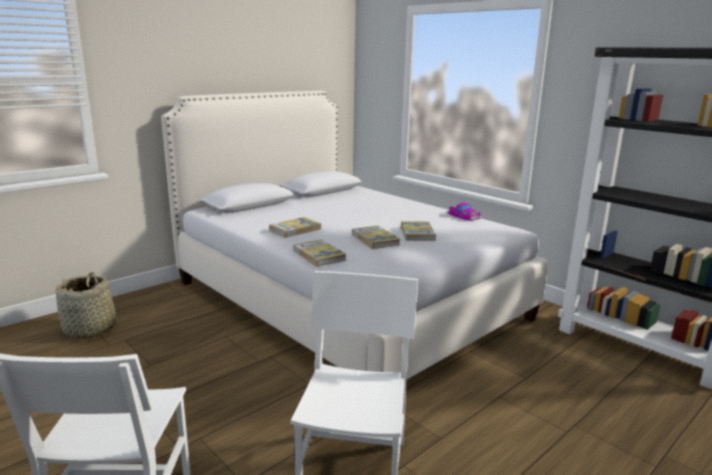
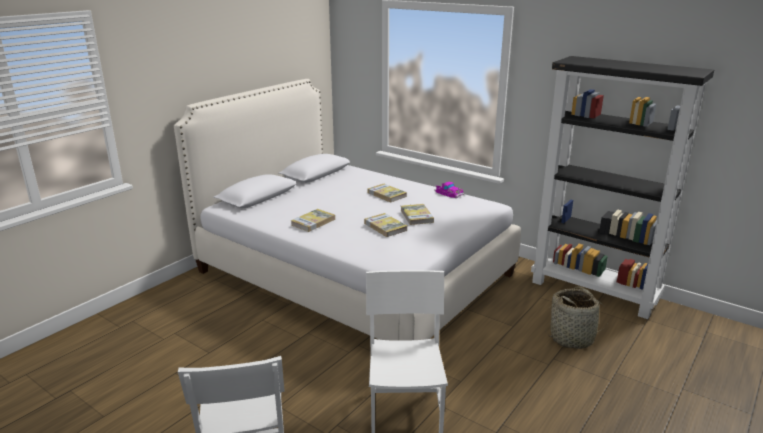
camera: 10 degrees left, 5 degrees up
(90, 329) = (138, 327): basket -> basket (572, 338)
(319, 255) = (345, 247): book -> book (387, 194)

